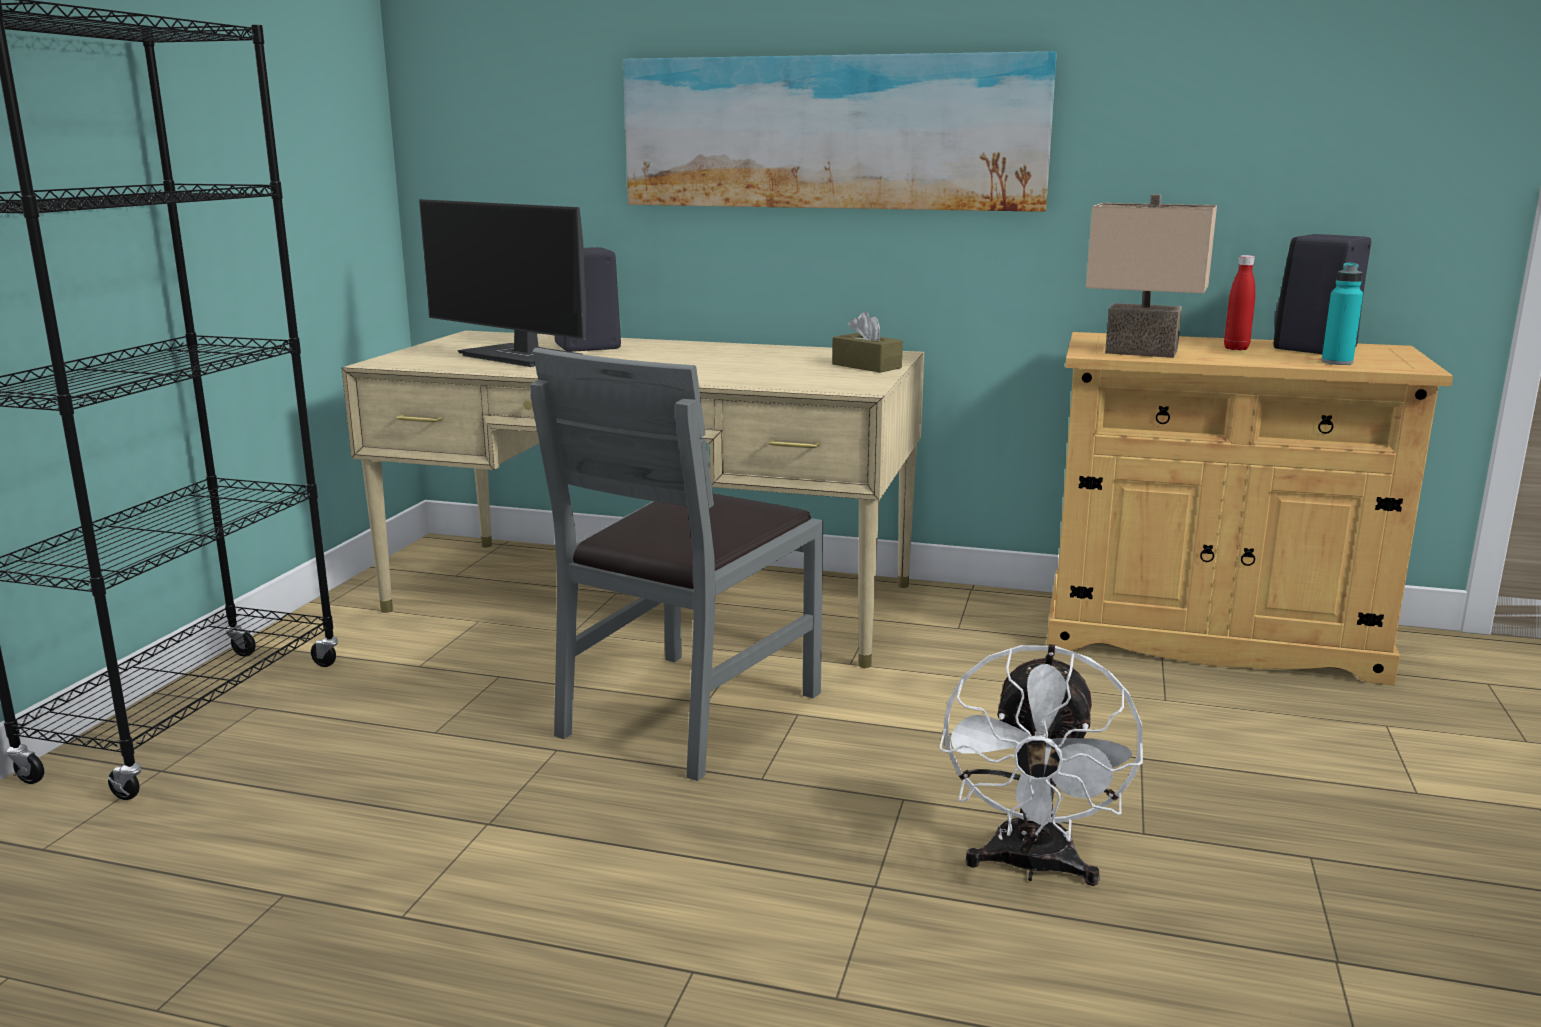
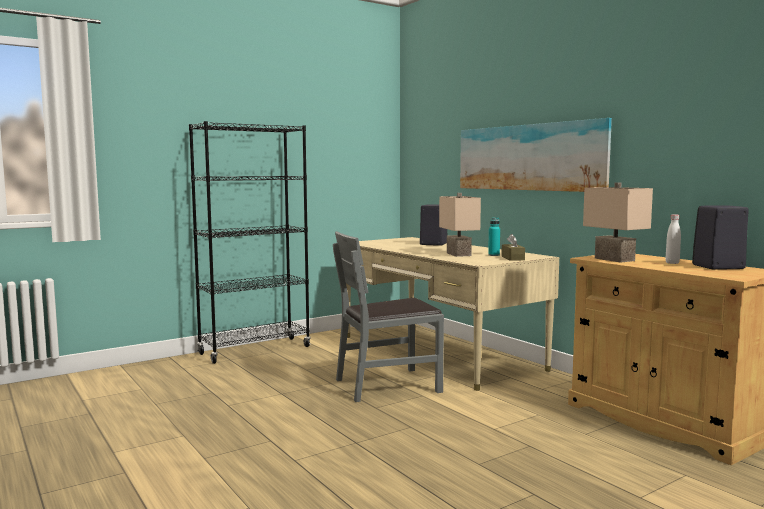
camera: 40 degrees right, 10 degrees down
(522, 357) = (401, 244): monitor -> none
(734, 370) = (457, 254): none -> beige table lamp
(1031, 867) = (416, 457): white fan -> none
(1236, 348) = (672, 263): red bottle -> white bottle
(1337, 362) = (700, 271): turquoise bottle -> turquoise bottle (494, 255)

